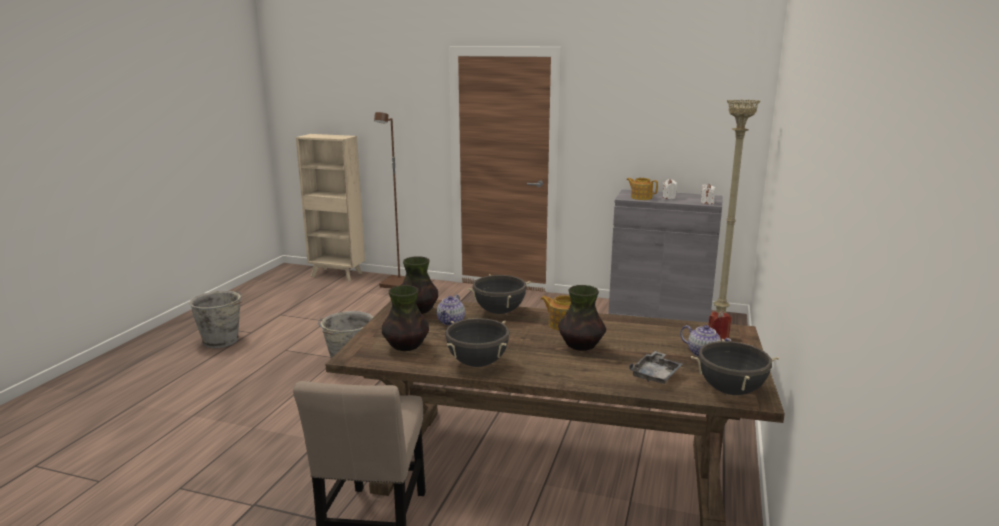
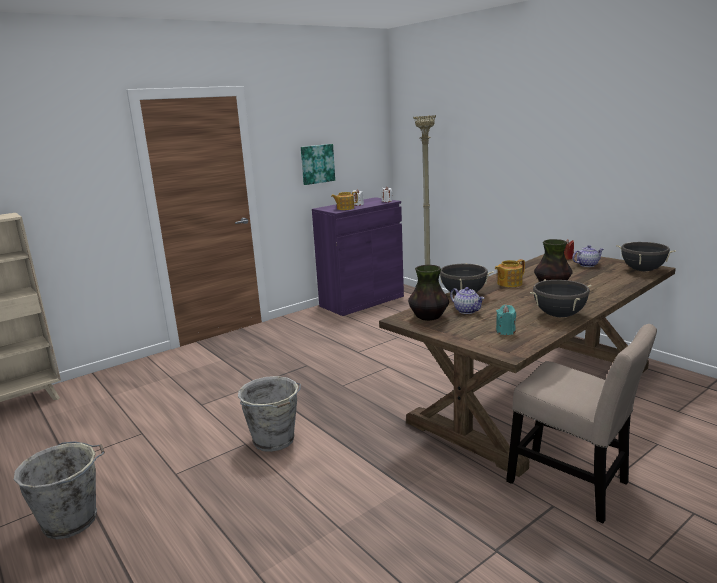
camera: 55 degrees left, 0 degrees up
(396, 284) = (120, 376): brown floor lamp -> none
(406, 346) = (505, 331): vase -> turquoise candle
(641, 140) = (317, 164): none -> picture
(656, 374) = (611, 279): grey tray -> none
(659, 314) = (362, 301): grey cabinet -> purple cabinet

